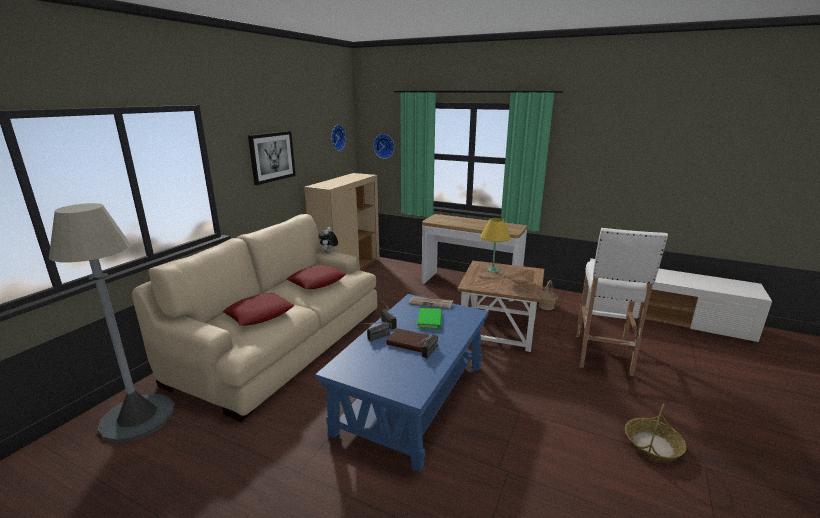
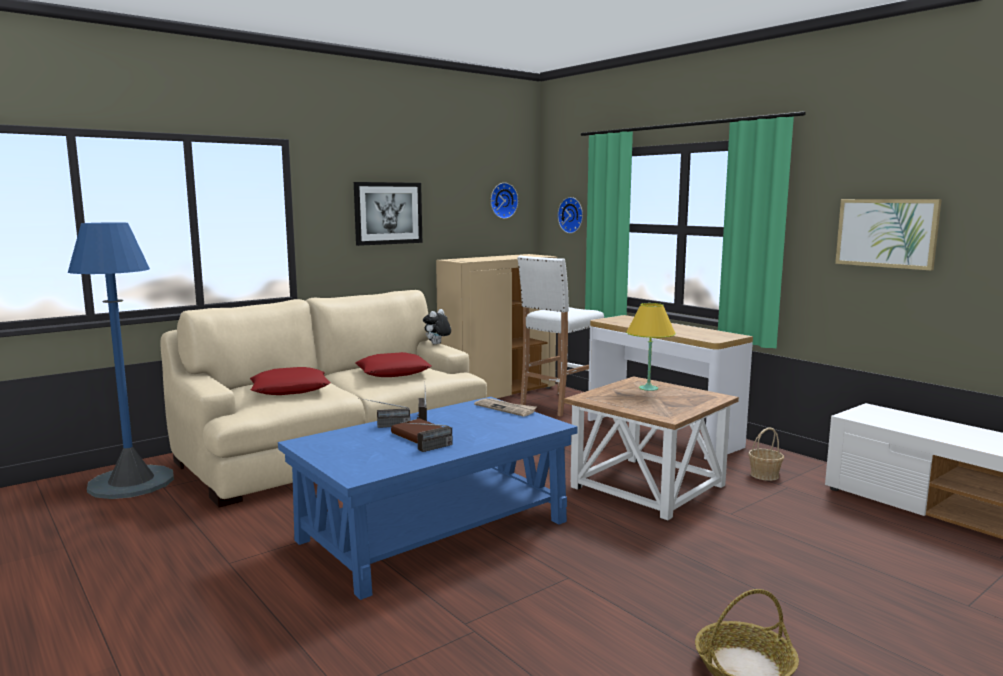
camera: 25 degrees right, 10 degrees down
(137, 417) = (131, 482): grey floor lamp -> blue floor lamp
(429, 320) = (479, 422): green book -> none
(603, 355) = (794, 549): white stool -> white stool (559, 404)
(606, 164) = (886, 233): none -> picture

